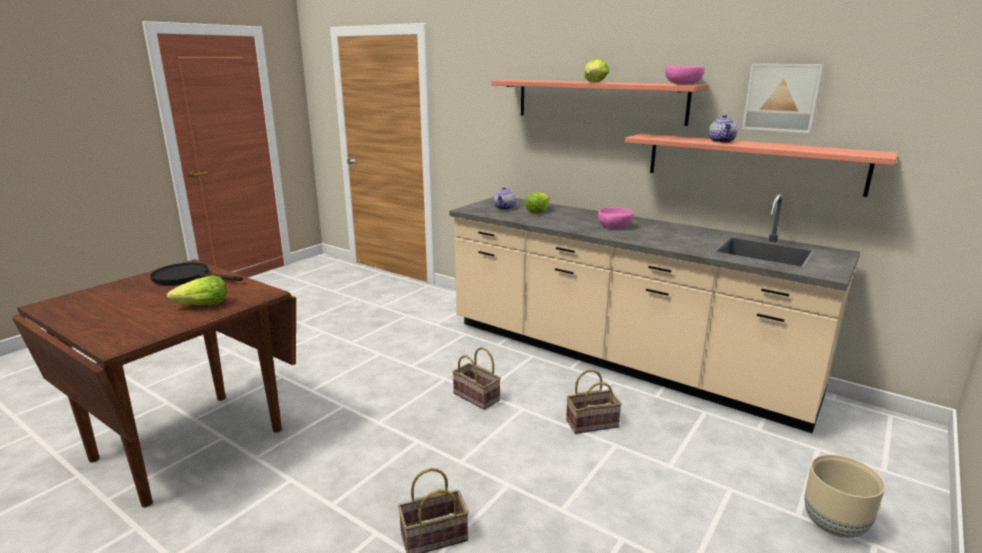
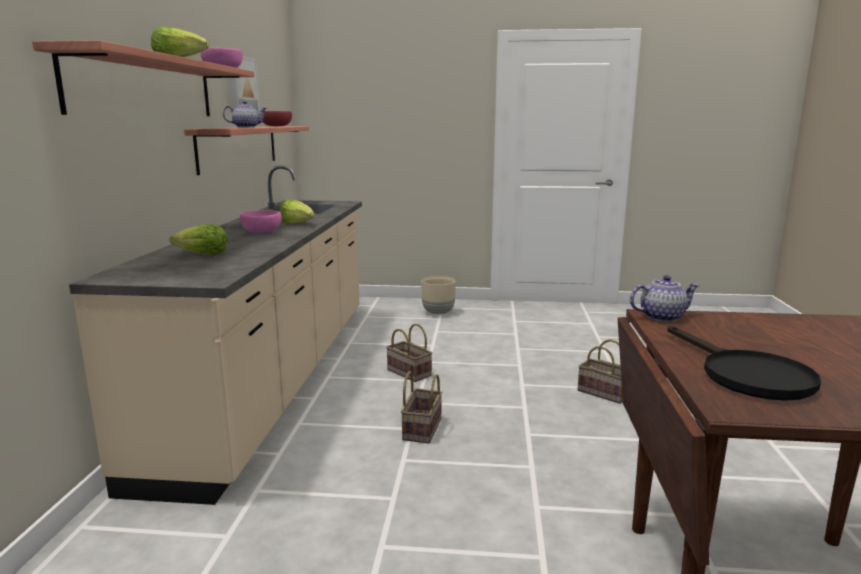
camera: 120 degrees left, 5 degrees down
(203, 306) = (743, 327): lettuce -> lettuce (298, 224)
(504, 208) = (188, 268): teapot -> teapot (662, 317)
(825, 149) = (276, 126): none -> red bowl

